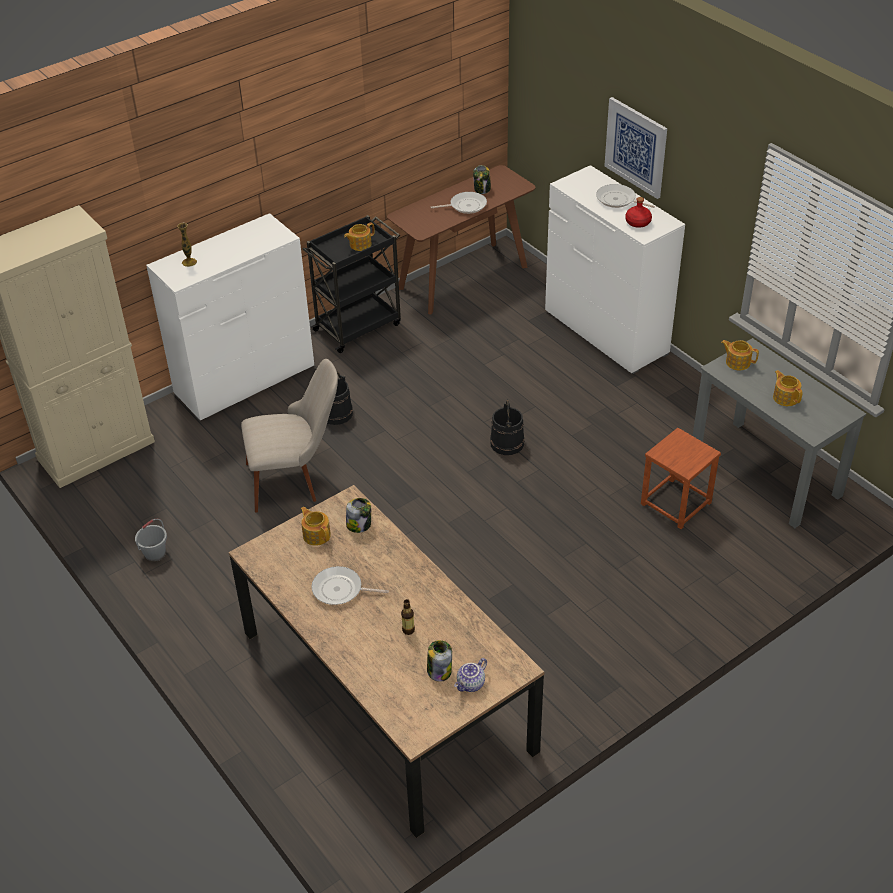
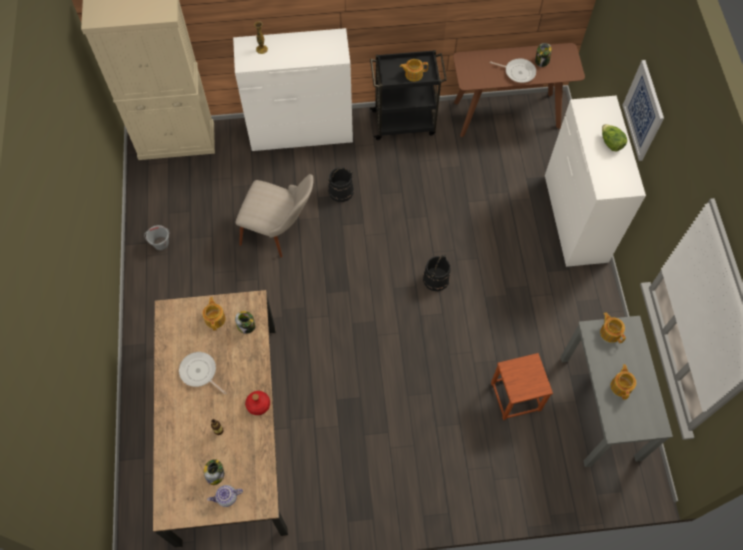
camera: 30 degrees right, 20 degrees up
(618, 200) = (610, 143): frying pan -> lettuce
(638, 222) = (609, 174): red bottle -> red bottle (258, 405)

